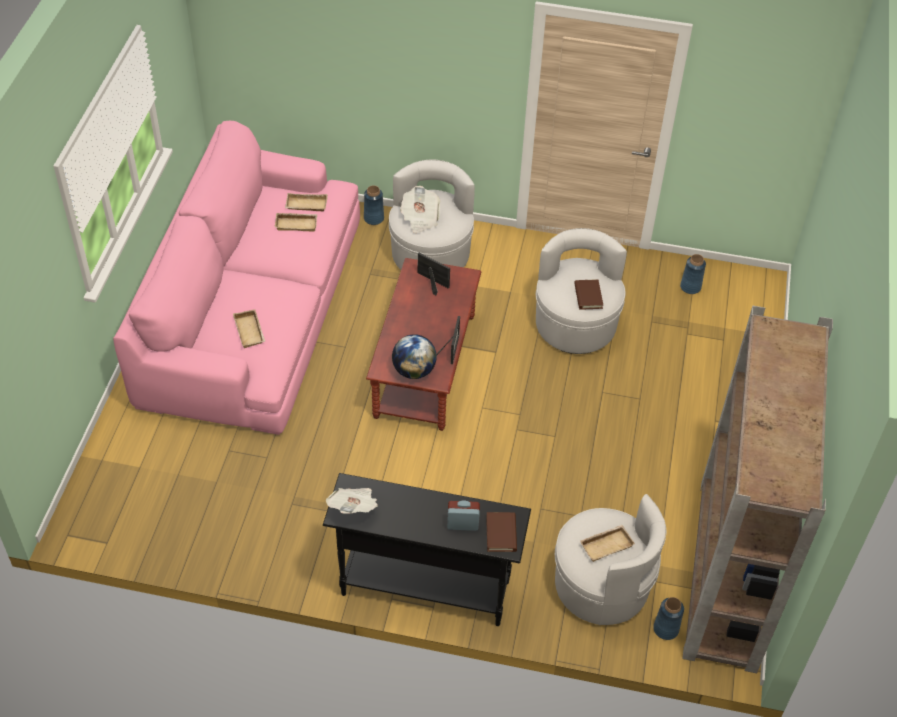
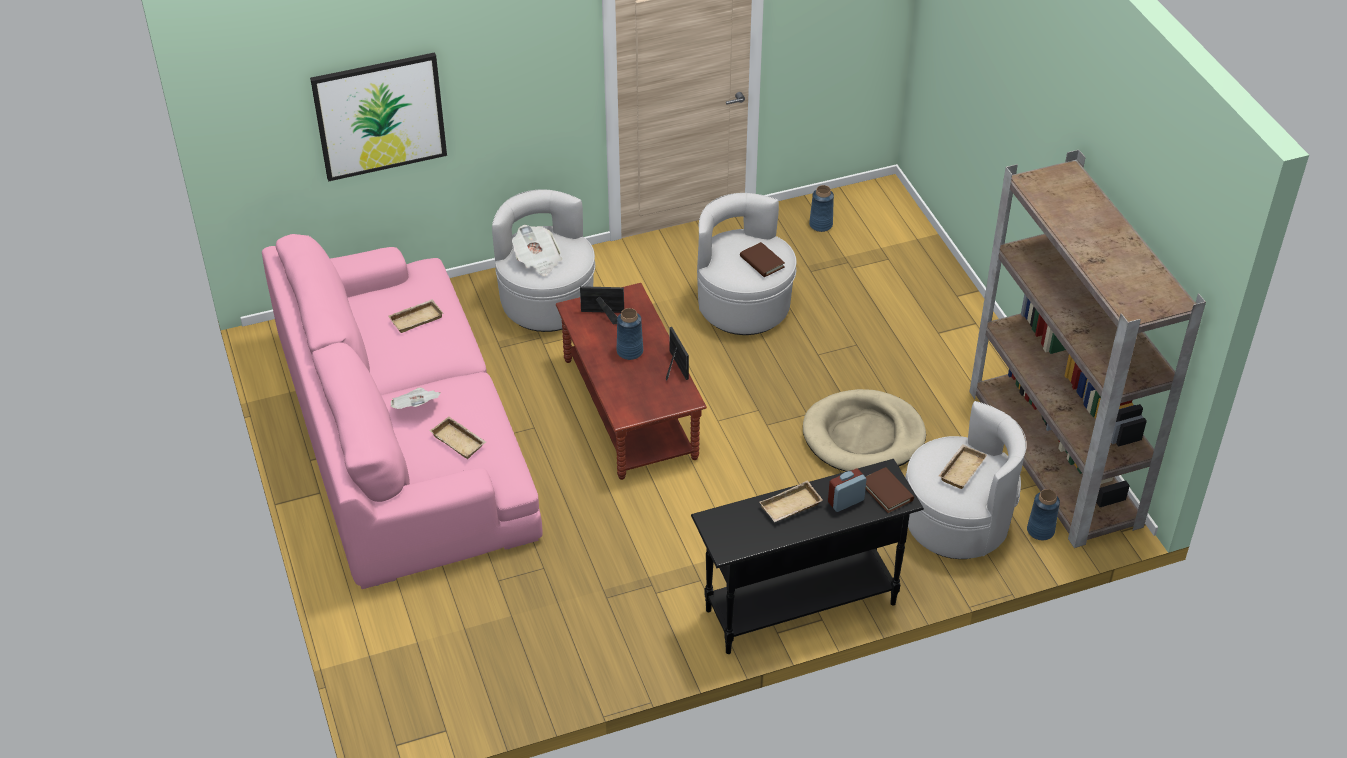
camera: 30 degrees left, 5 degrees down
(306, 205) = (410, 297): beige tray -> beige tray (790, 507)
(331, 55) = (380, 116): none -> picture
(354, 507) = (733, 537): newspaper -> newspaper (416, 407)
(374, 218) = (458, 293): blue vase -> blue vase (629, 351)
(414, 370) = (656, 402): globe -> none
(584, 476) = (863, 436): none -> beige dog bed

